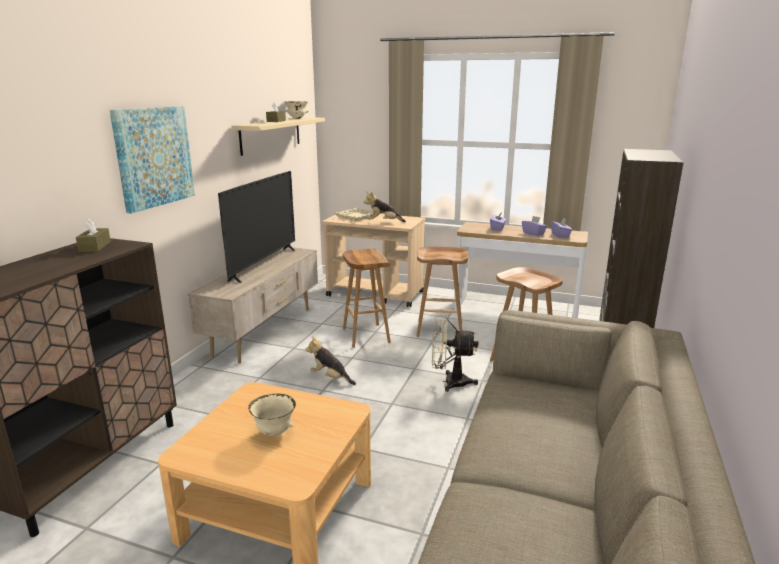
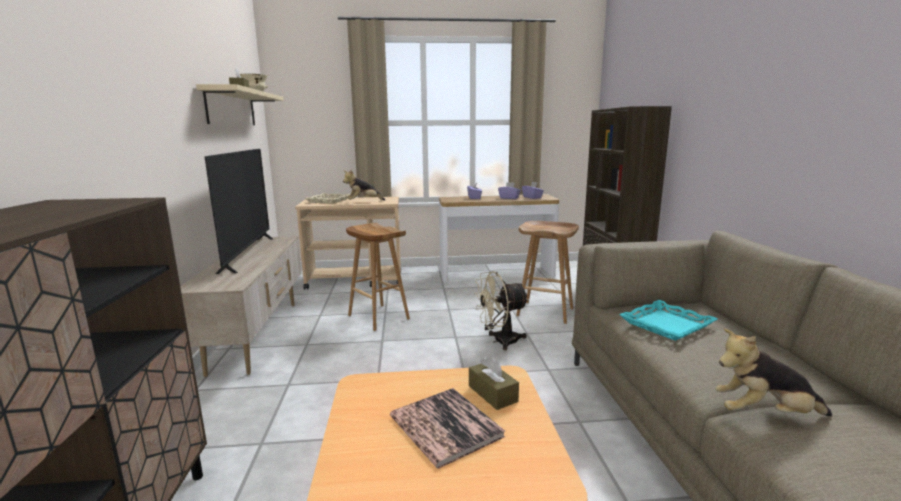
camera: 25 degrees left, 5 degrees down
(95, 247) = (63, 206): brown tissue box -> brown tissue box (492, 393)
(154, 157) = (115, 97): picture -> none
(274, 432) = (445, 426): beige bowl -> book
(330, 378) = (375, 365): plush toy -> plush toy (764, 414)
(440, 329) = (447, 299): brown stool -> none
(523, 403) = (667, 325): none -> turquoise tray

